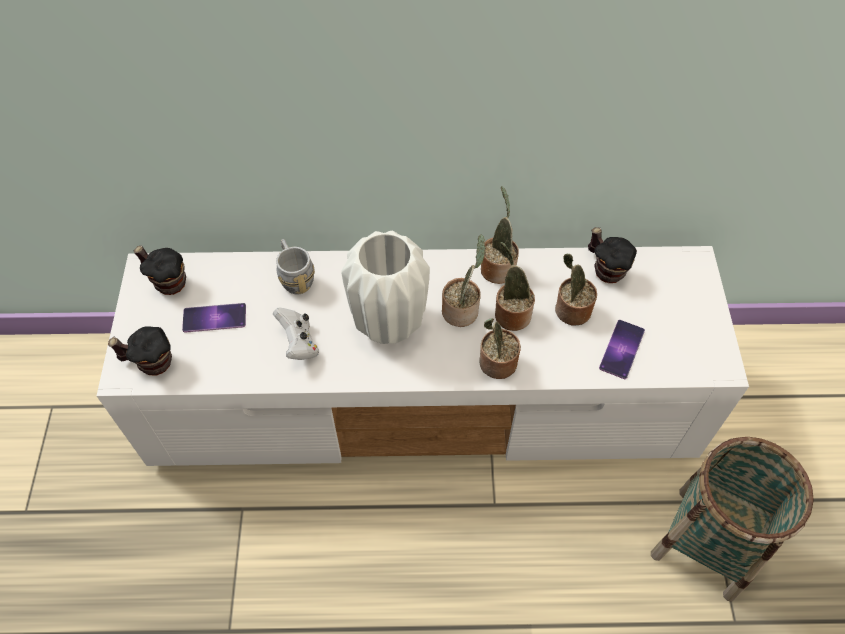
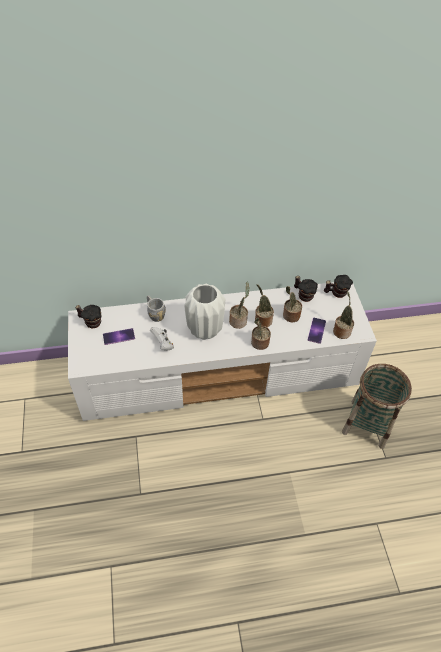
camera: 10 degrees left, 5 degrees down
(150, 362) = (91, 360): mug -> mug (336, 293)
(497, 267) = (252, 299): potted plant -> potted plant (341, 330)

